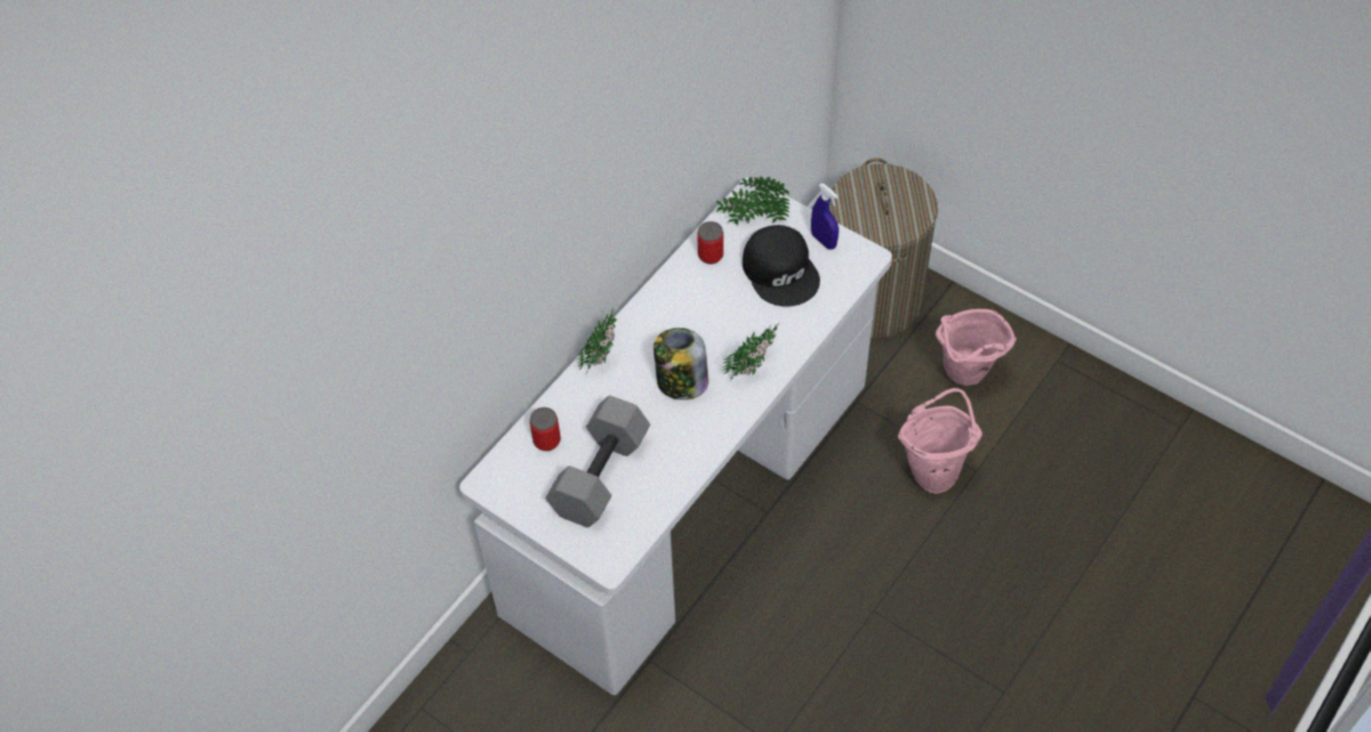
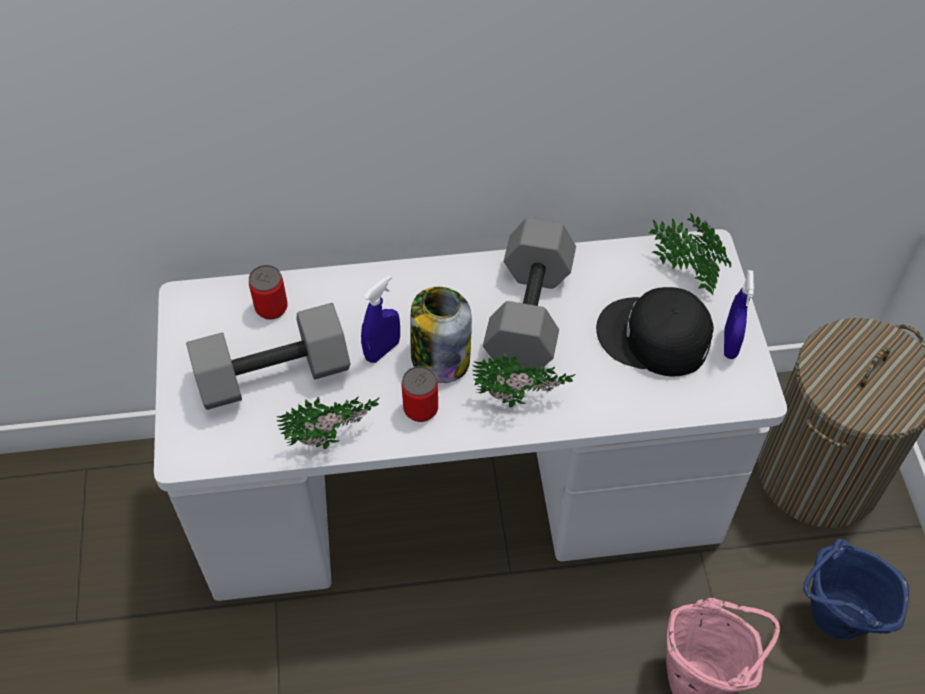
camera: 45 degrees right, 0 degrees up
(603, 355) = (406, 277): potted plant -> potted plant (333, 440)
(644, 406) = (382, 350): none -> blue spray bottle
(697, 315) = (527, 312): none -> grey dumbbell
(710, 255) = (605, 270): can -> can (420, 408)
(781, 271) = (654, 338): black cap -> black cap turned 90 degrees clockwise
(965, 378) = (831, 622): pink bucket -> blue bucket

